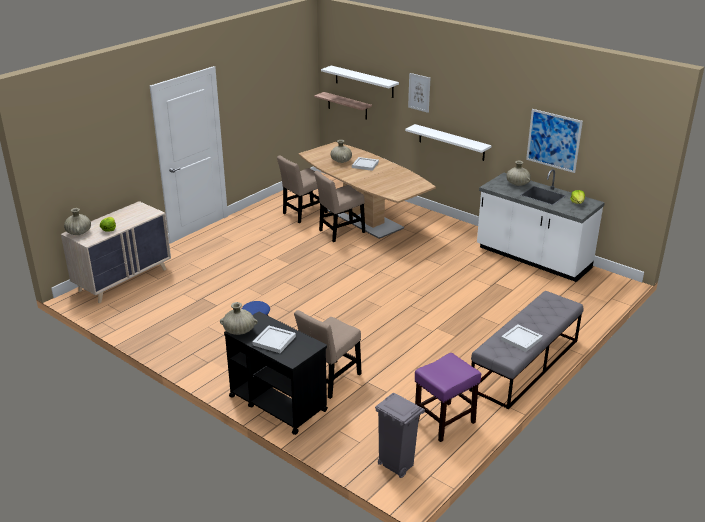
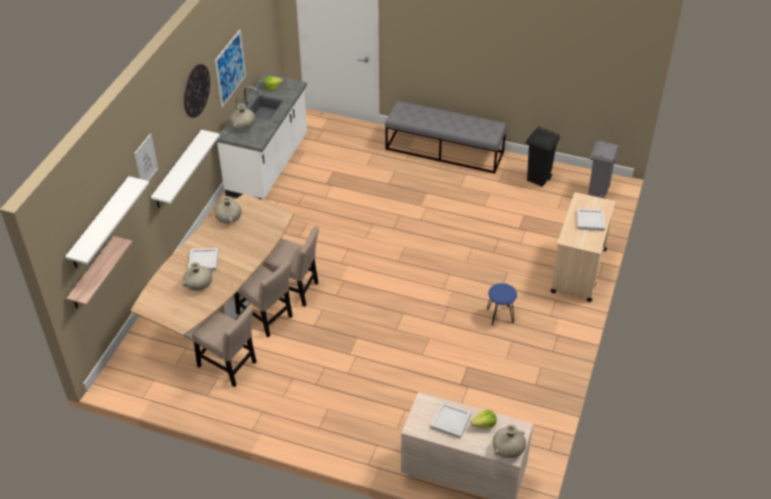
camera: 110 degrees left, 15 degrees up
(239, 331) = (592, 245): beige vase -> beige vase (229, 218)
(277, 403) = (578, 271): black cart -> beige cart
(329, 380) = (531, 250): beige chair -> beige chair (294, 289)
(444, 422) = (538, 179): purple stool -> black trash can
(496, 106) = (196, 90): none -> wall clock
(521, 339) = (466, 123): white tray -> white tray (450, 421)

